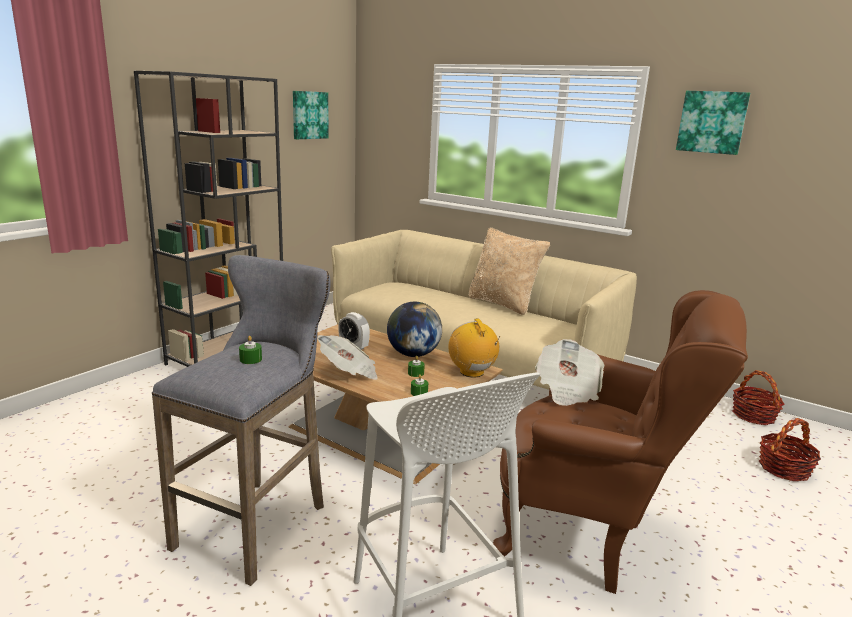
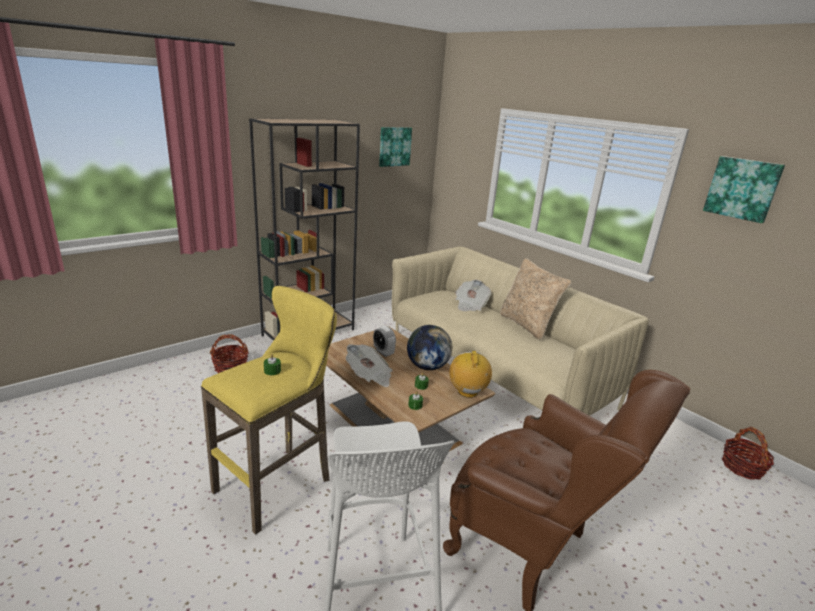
camera: 15 degrees right, 5 degrees up
(257, 523) = (278, 483): grey stool -> yellow stool
(567, 390) = (531, 429): newspaper -> newspaper (470, 305)
(784, 468) = (748, 529): basket -> basket (231, 367)

